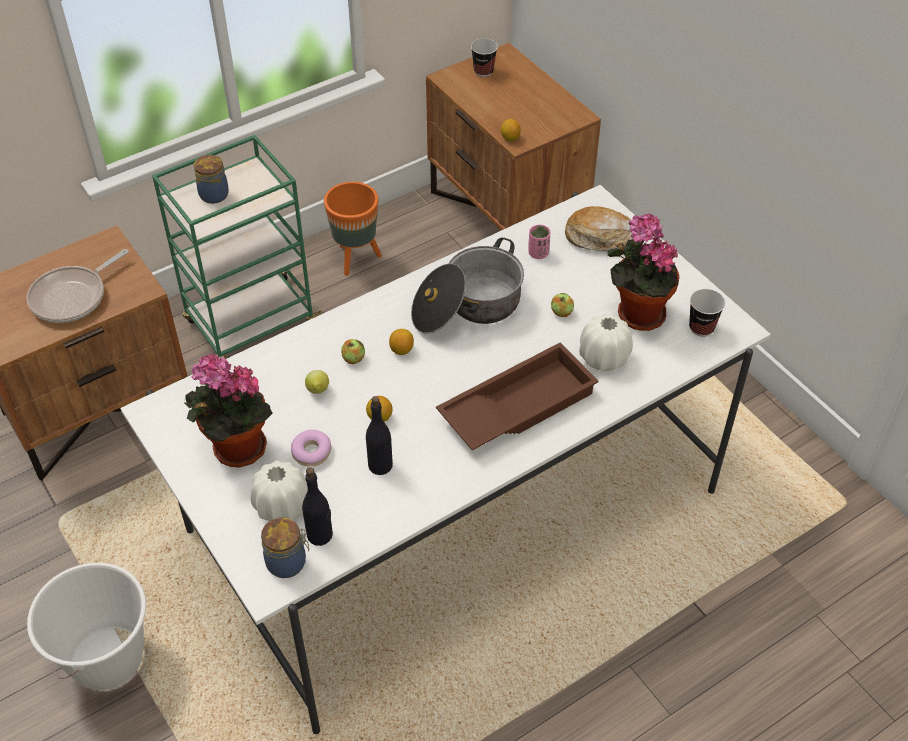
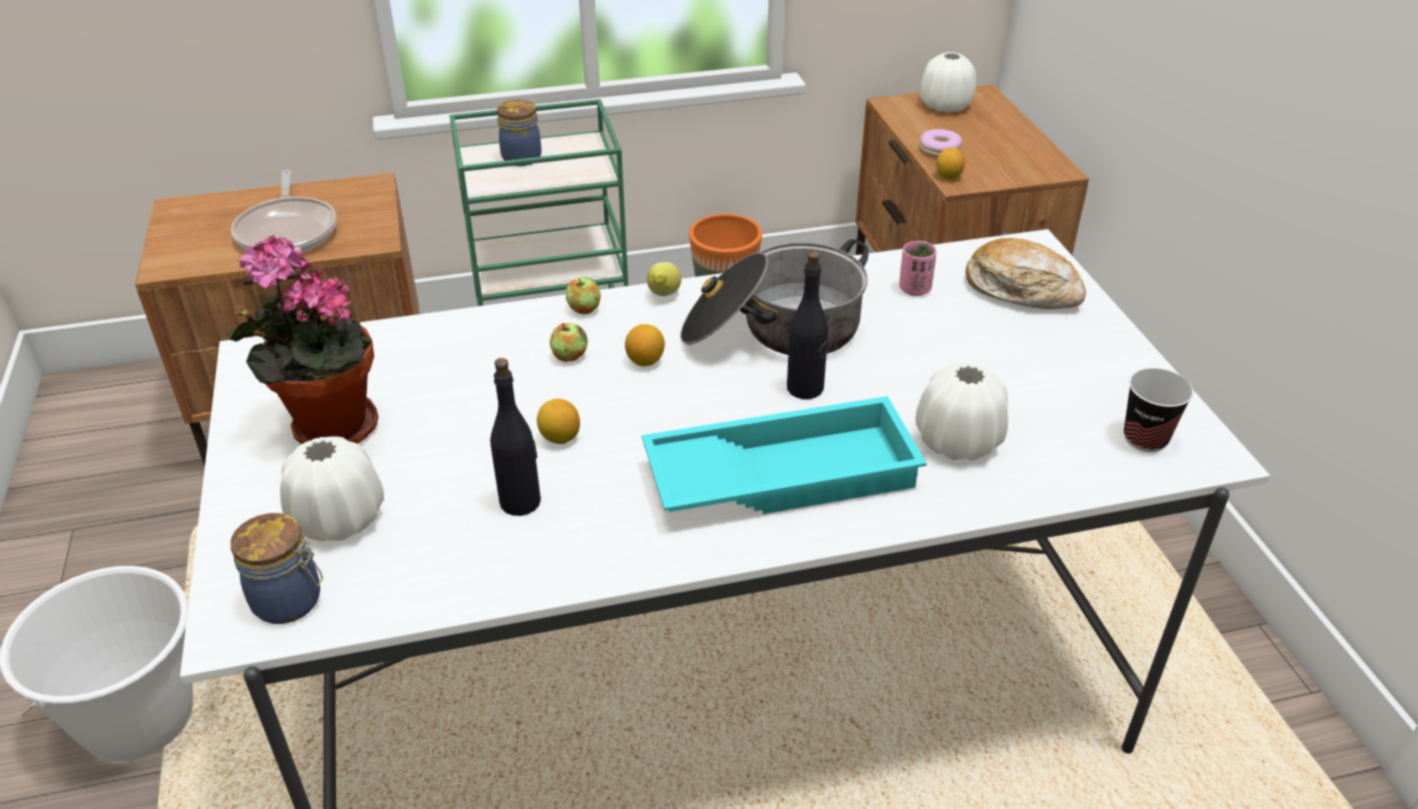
camera: 20 degrees right, 10 degrees down
(72, 297) = (288, 231): frying pan -> frying pan turned 75 degrees counterclockwise
(311, 452) = (431, 458): donut -> donut (939, 149)
(318, 391) = (493, 384): lemon -> lemon (663, 296)
(320, 535) = (365, 575): black bottle -> black bottle (805, 388)
(483, 71) = (945, 105): cup -> white vase
(517, 405) = (782, 472): brown tray -> turquoise tray
(561, 312) = (916, 367): apple -> apple (584, 309)
(636, 313) = (1039, 395): potted plant -> none

